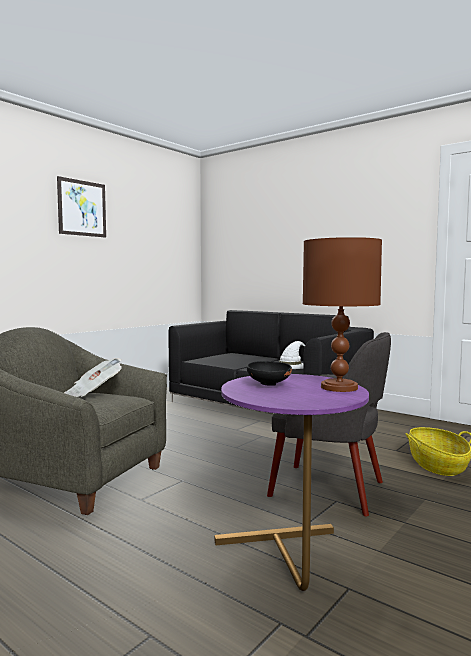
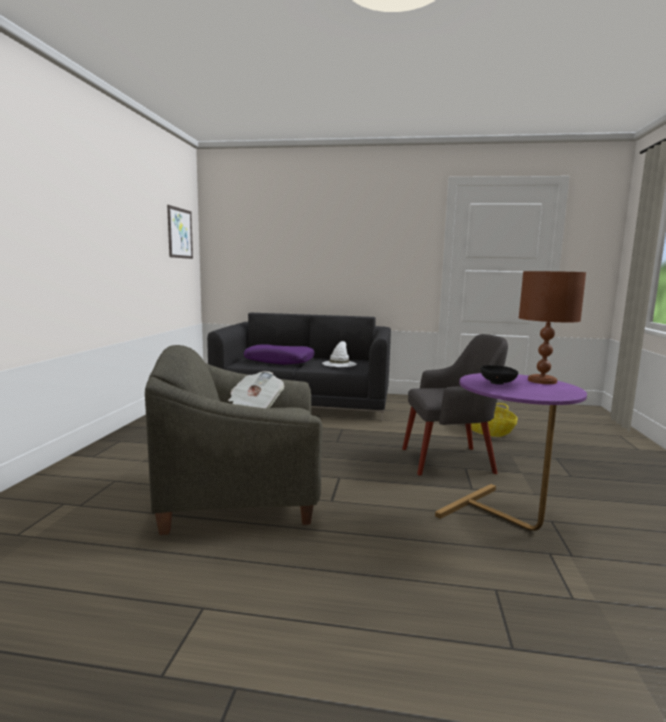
camera: 30 degrees left, 5 degrees up
(82, 208) = (111, 198): picture -> picture (180, 233)
(239, 359) = (279, 361): none -> purple pillow

